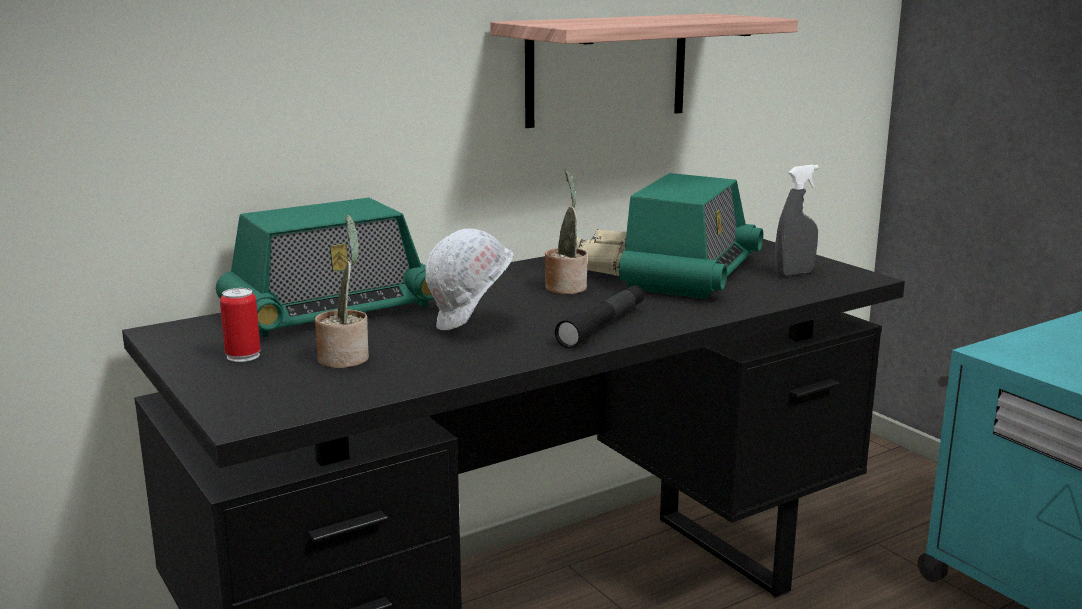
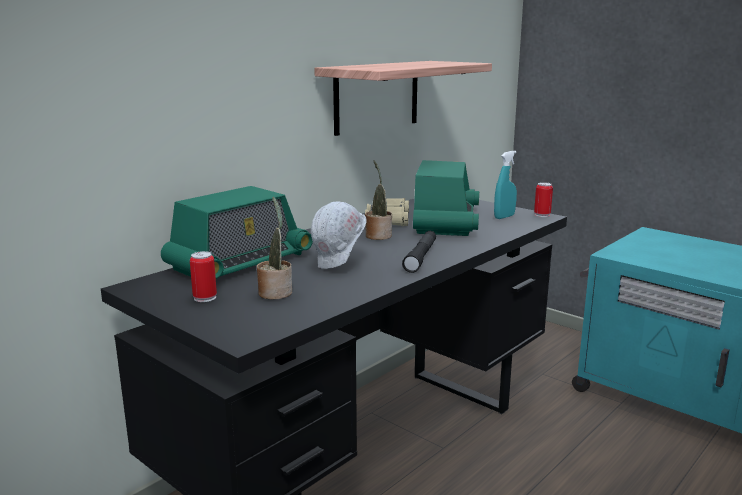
camera: 15 degrees left, 0 degrees up
(794, 273) = (504, 217): grey spray bottle -> turquoise spray bottle
(862, 275) = (542, 215): none -> can

